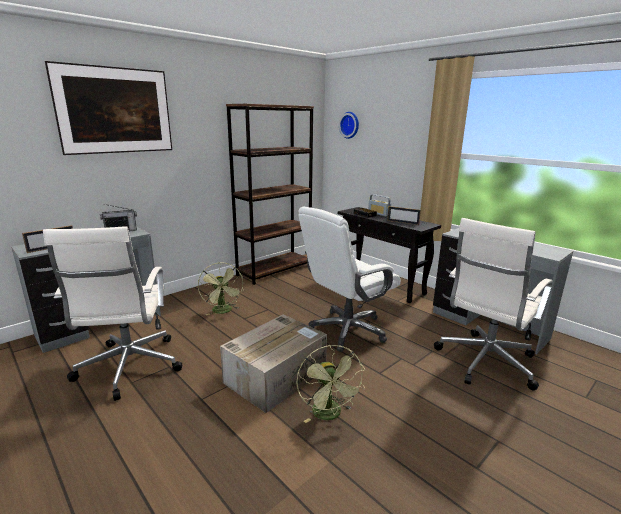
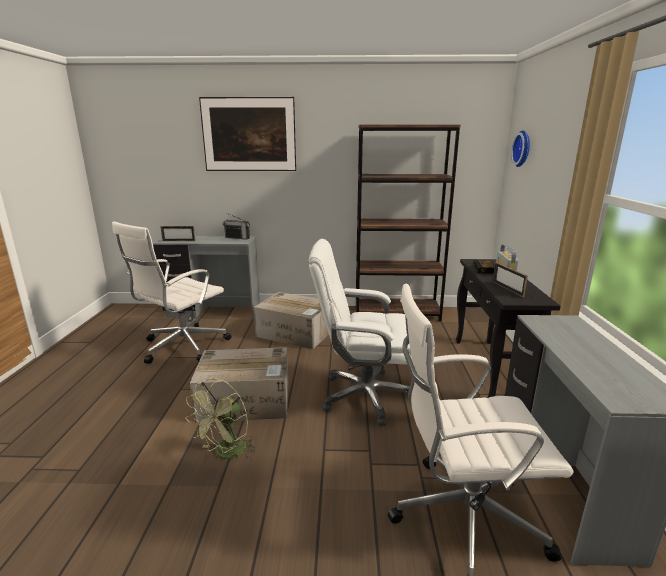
camera: 45 degrees right, 0 degrees up
(223, 311) = (296, 333): green fan -> cardboard box

